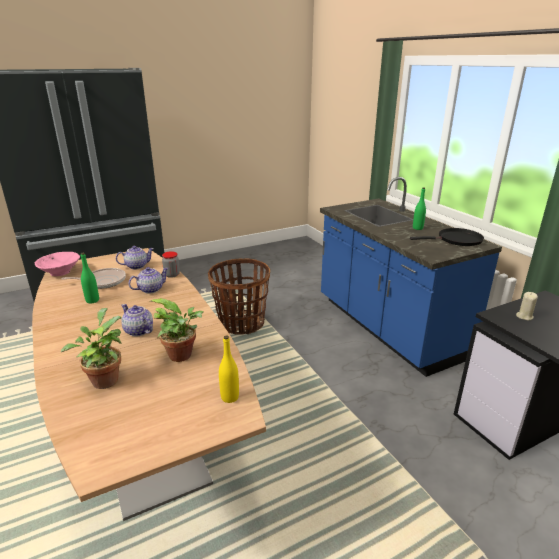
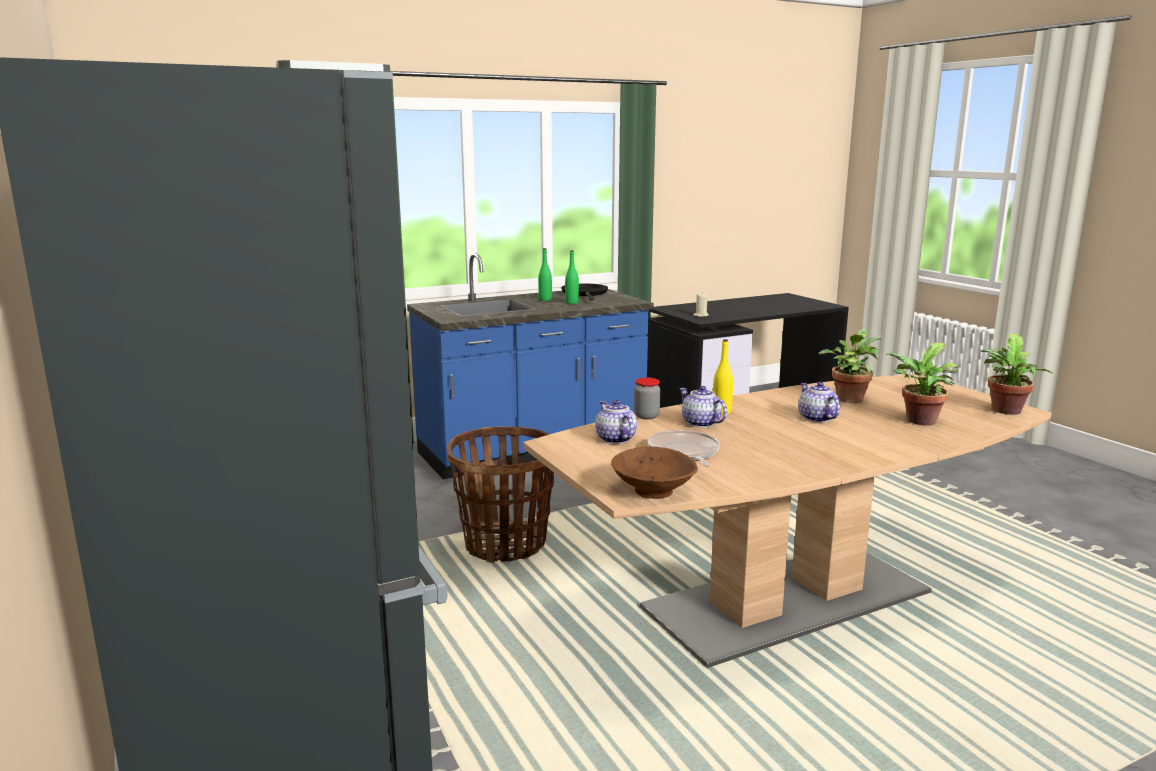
camera: 90 degrees left, 10 degrees down
(61, 272) = (652, 491): pink bowl -> brown bowl
(92, 300) = (752, 451): green bottle -> green bottle (572, 302)
(100, 451) = (1006, 411): none -> potted plant
(138, 331) = (817, 418): teapot -> teapot turned 120 degrees clockwise
(230, 397) = (896, 382): yellow bottle -> yellow bottle (721, 412)

